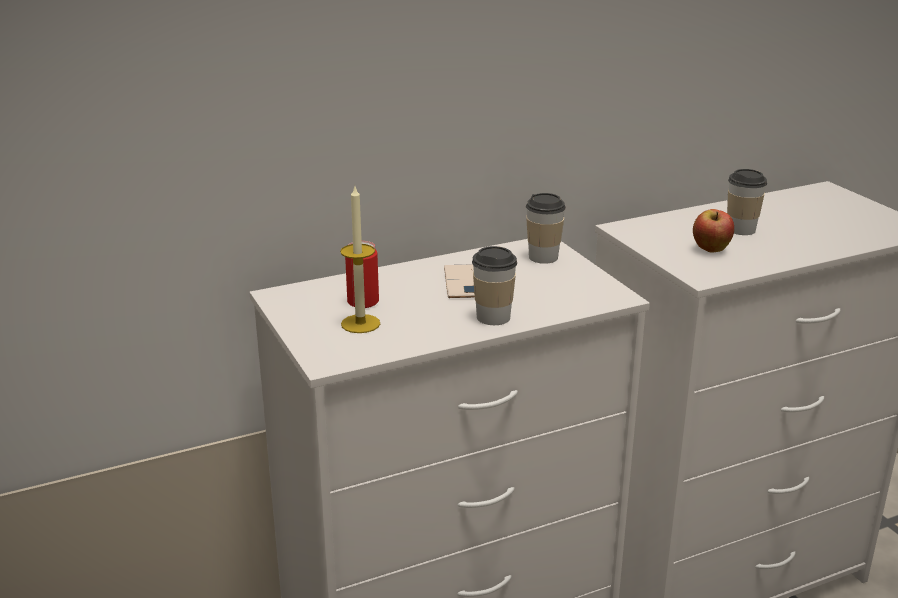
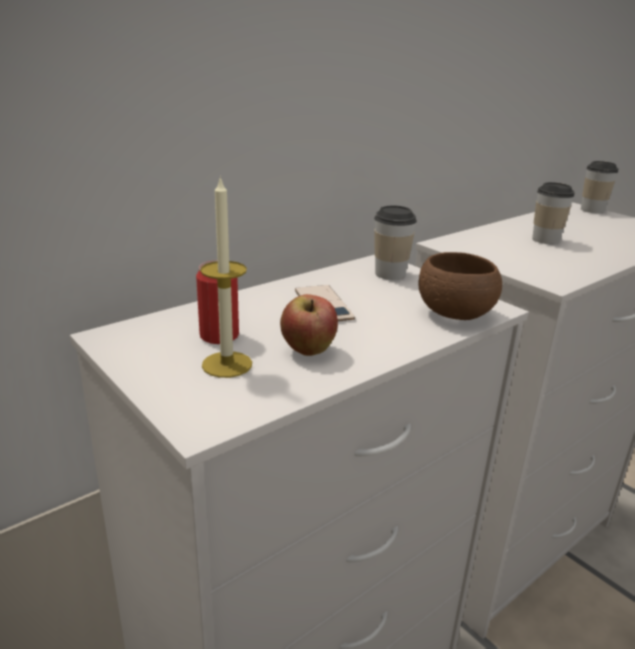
camera: 15 degrees left, 0 degrees up
(493, 317) = (381, 342): cup -> cup (592, 210)
(576, 299) = (455, 314): none -> brown bowl
(711, 250) = (538, 258): apple -> apple (308, 351)

